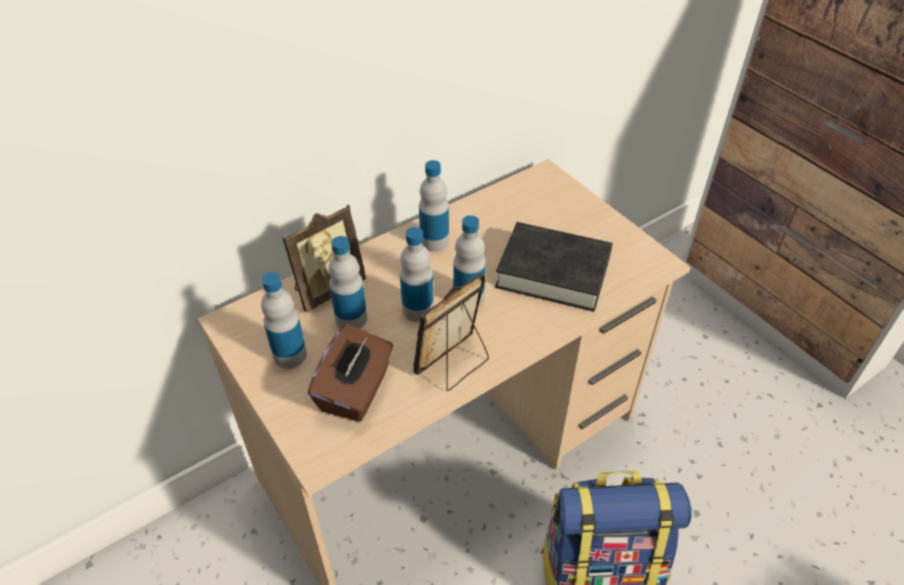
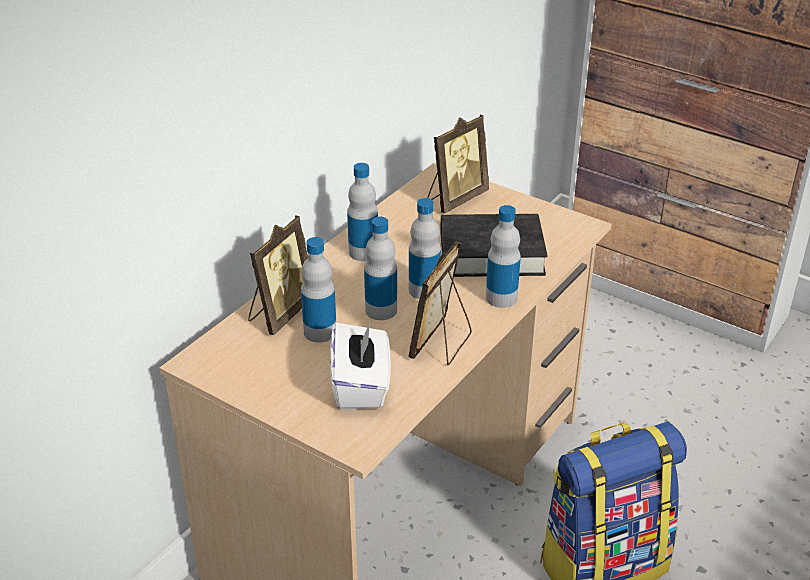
camera: 20 degrees left, 10 degrees down
(290, 355) = (277, 374): bottle -> bottle (501, 298)
(356, 391) = (361, 386): brown tissue box -> white tissue box
(548, 203) = (455, 199): none -> picture frame

